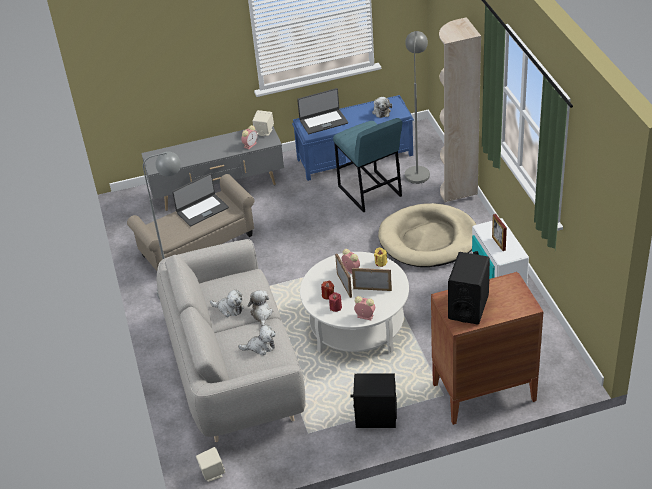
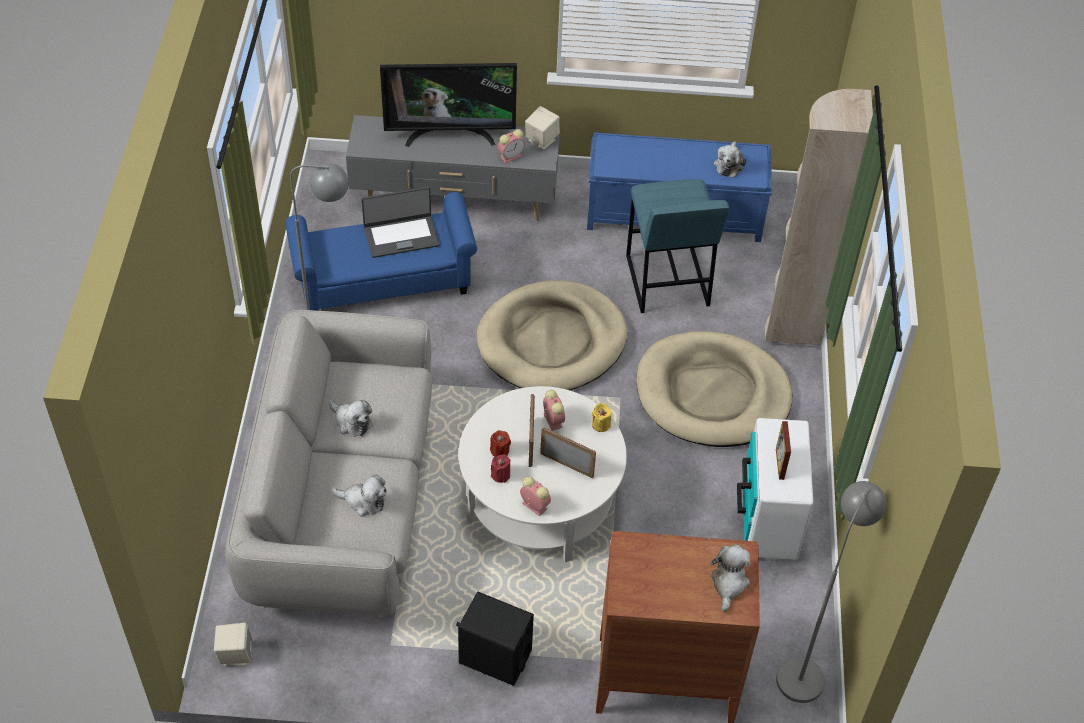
camera: 15 degrees right, 10 degrees up
(197, 245) = (384, 281): beige ottoman -> blue ottoman
(206, 145) = (450, 134): none -> television
(261, 314) = (391, 447): plush toy -> plush toy (729, 583)
(318, 243) = (552, 341): none -> beige dog bed
(323, 121) = (635, 152): laptop -> none
(417, 171) = (754, 271): grey floor lamp -> grey floor lamp (805, 669)
(468, 307) = (654, 575): black speaker -> none

